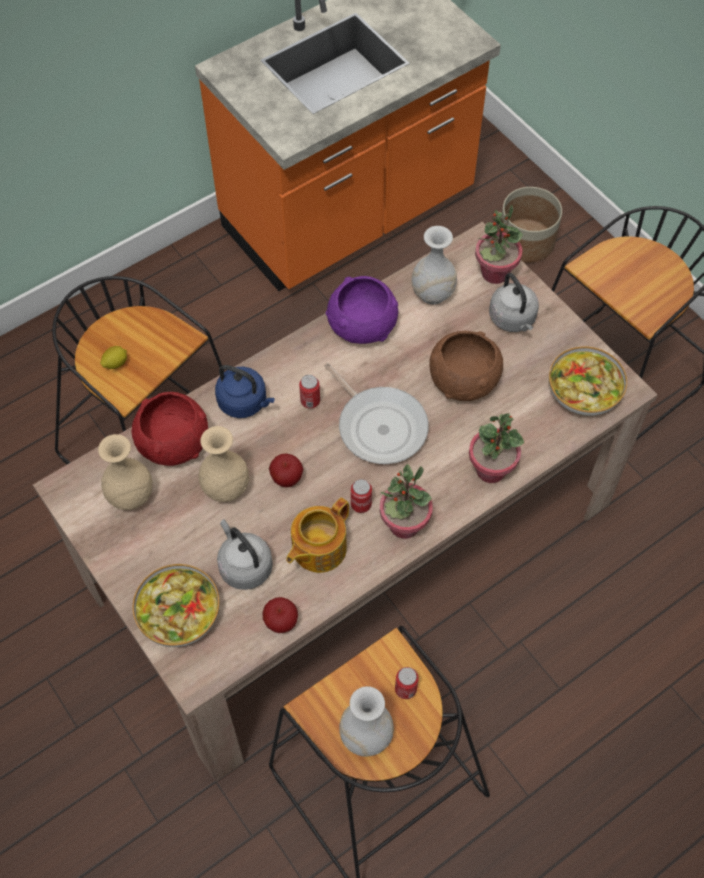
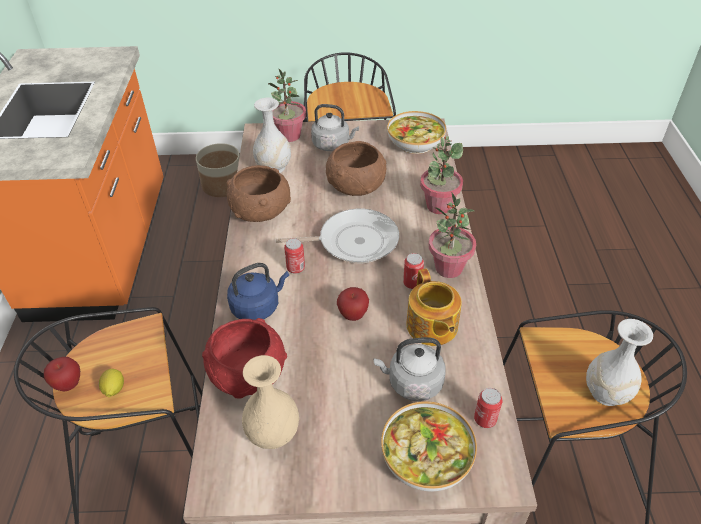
camera: 55 degrees left, 15 degrees down
(226, 488) = (327, 358): beige vase -> none
(281, 623) = (485, 384): apple -> apple (68, 384)
(362, 325) = (260, 210): purple bowl -> brown bowl
(405, 689) = (577, 348): can -> can (485, 419)

